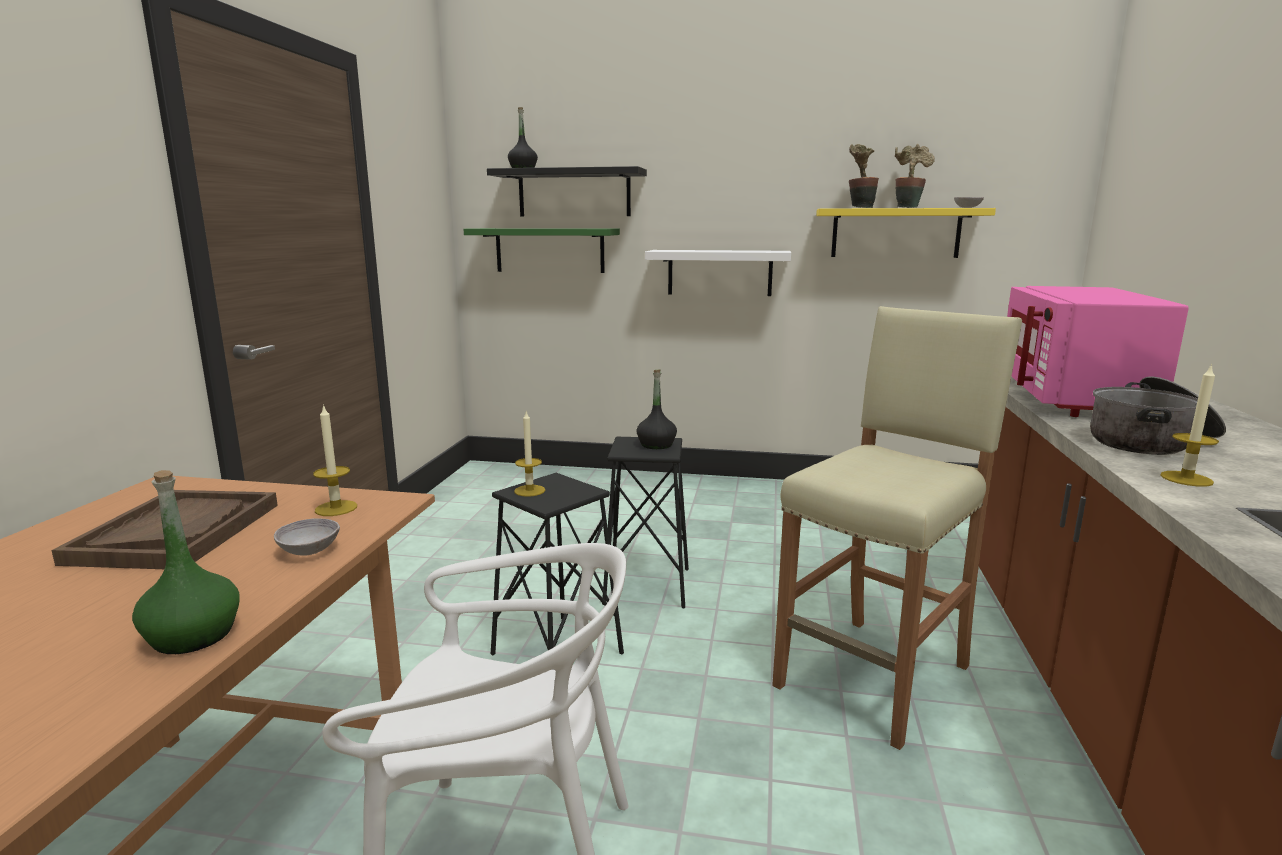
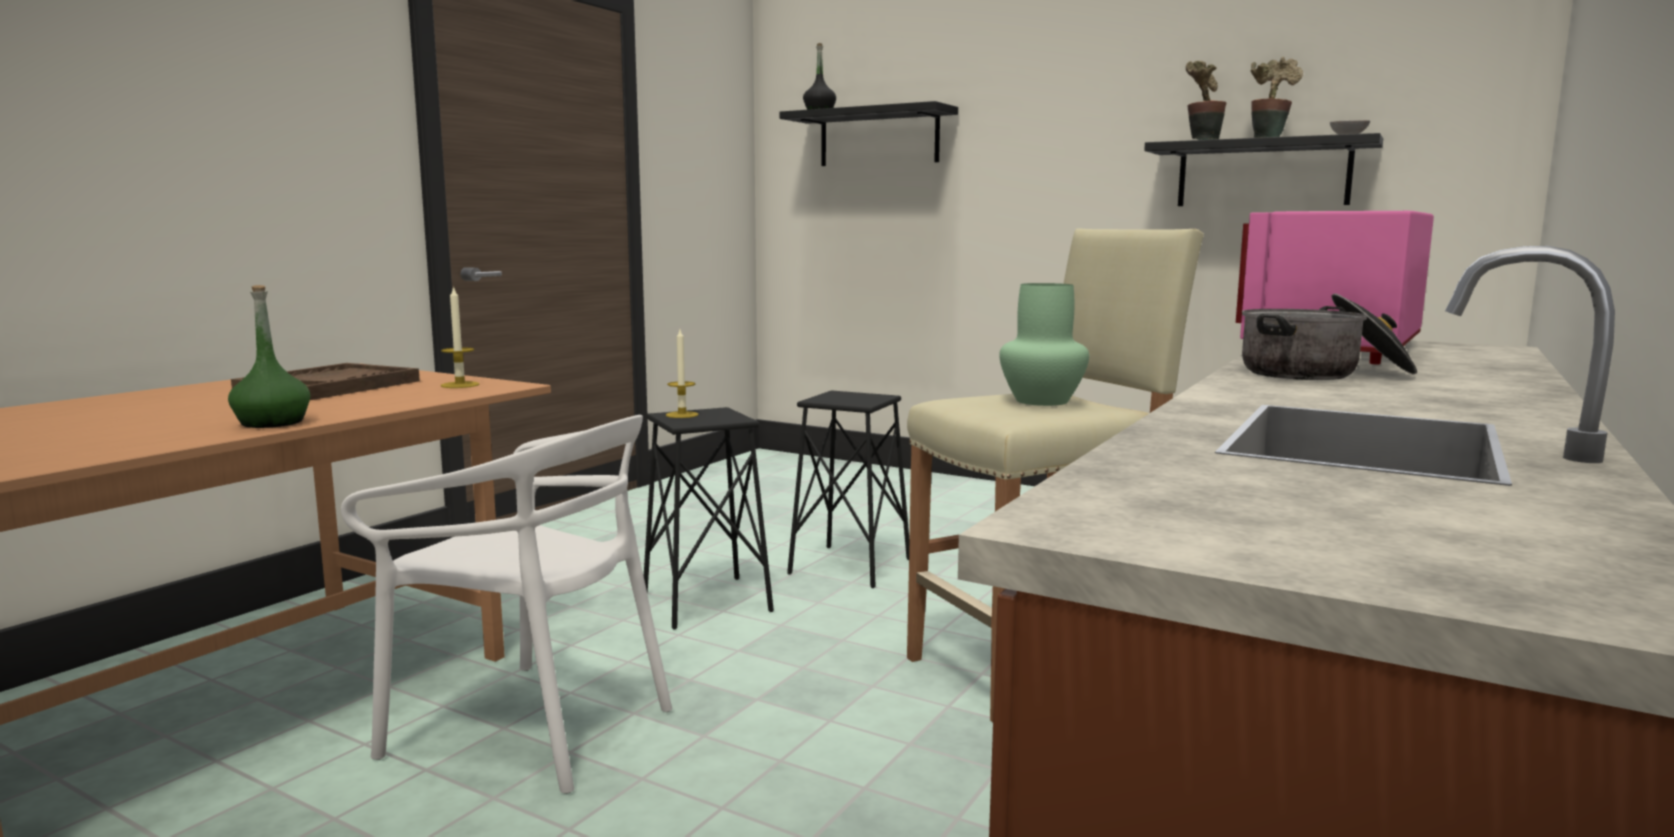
camera: 20 degrees right, 5 degrees down
(309, 551) = (405, 400): grey bowl -> none
(549, 250) = (851, 204): green shelf -> none
(656, 445) = (862, 398): black bottle -> none
(719, 272) = (1040, 228): white shelf -> none
(886, 463) = (1040, 401): none -> green vase
(895, 233) = (1263, 174): yellow shelf -> black shelf
(1186, 479) = (1270, 390): candle -> none

